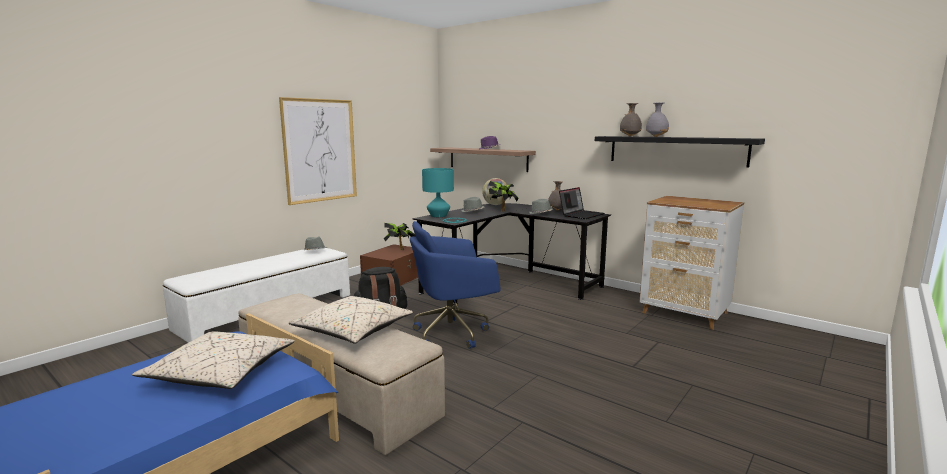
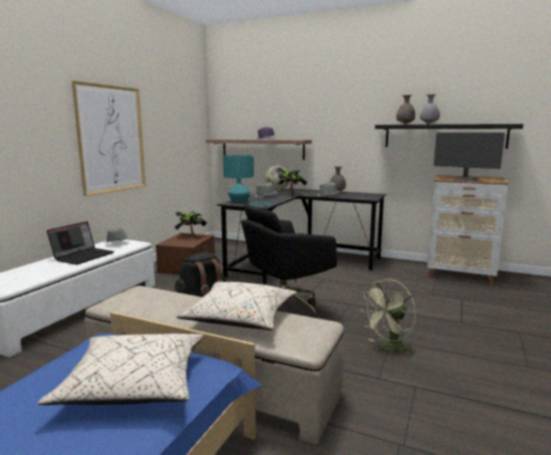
camera: 15 degrees left, 0 degrees up
(454, 333) = (286, 311): blue office chair -> black office chair
(528, 382) = (389, 349): none -> green fan
(581, 215) = (363, 195): laptop -> laptop (83, 256)
(685, 203) = (465, 179): none -> monitor

